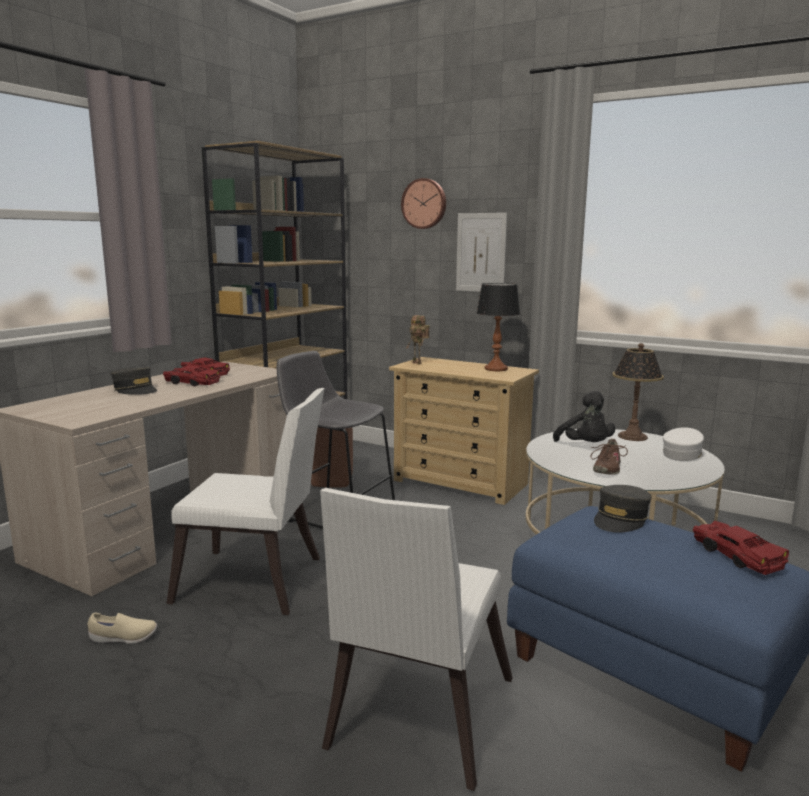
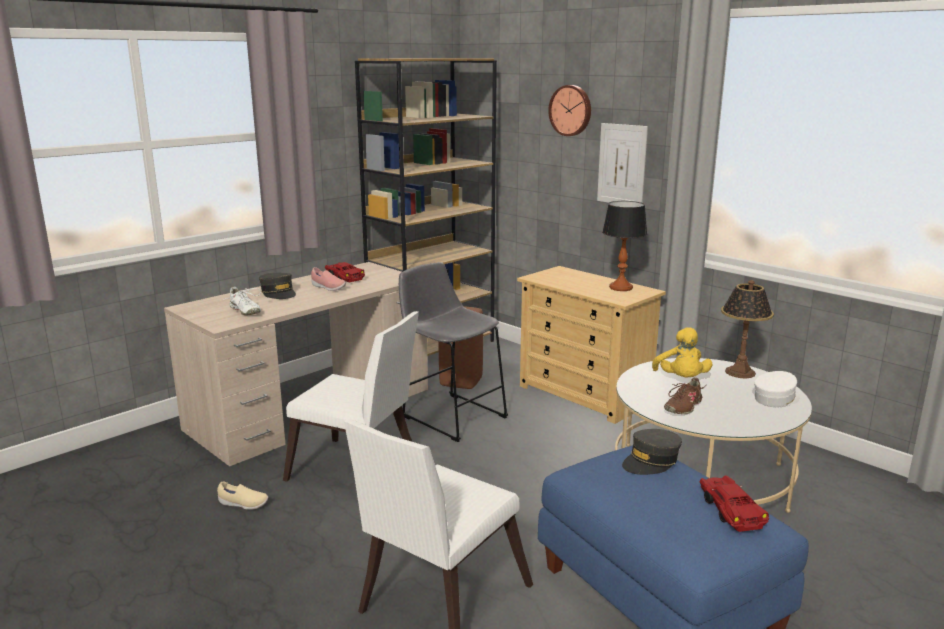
camera: 15 degrees right, 5 degrees up
(101, 407) = (244, 311): none -> white shoe
(192, 383) = (328, 287): red toy car -> pink shoe
(418, 363) = (548, 275): toy robot -> none
(585, 446) = (681, 379): black plush toy -> yellow plush toy

